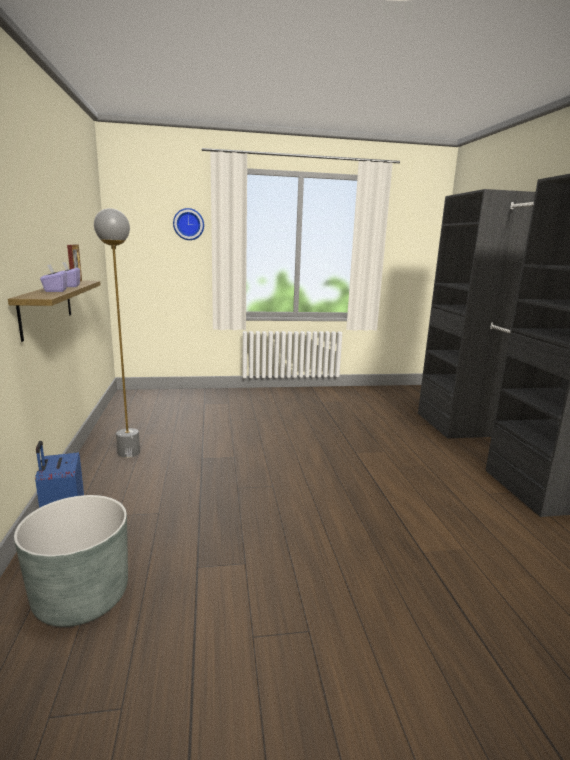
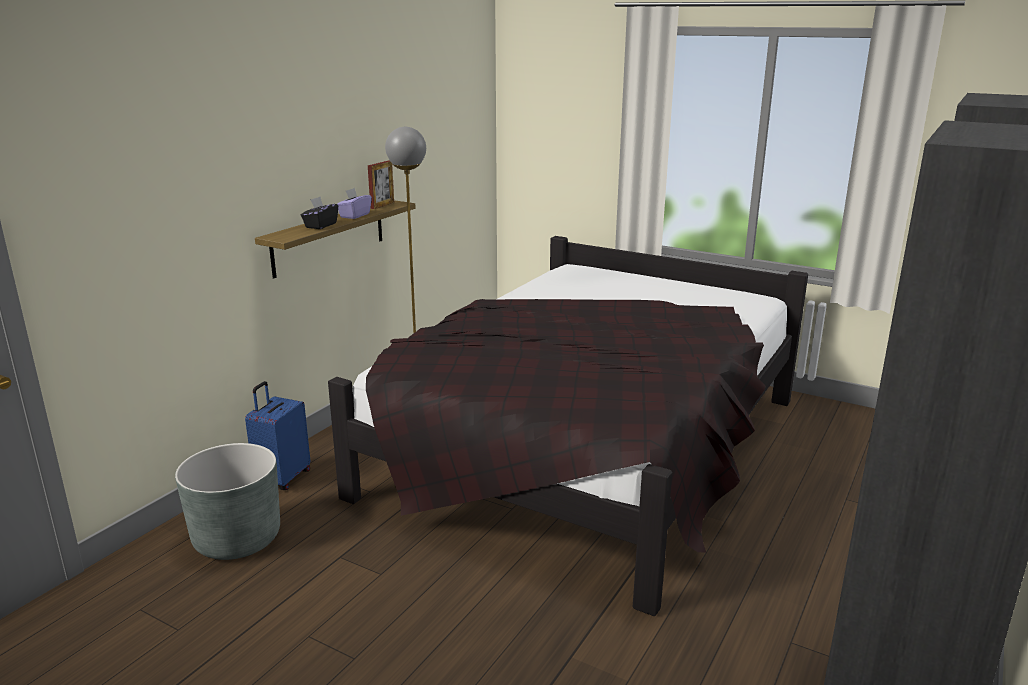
camera: 40 degrees right, 5 degrees up
(55, 291) = (320, 225): purple tissue box -> black tissue box
(188, 224) = (597, 111): wall clock -> none
(269, 438) = (589, 447): none -> black bed

